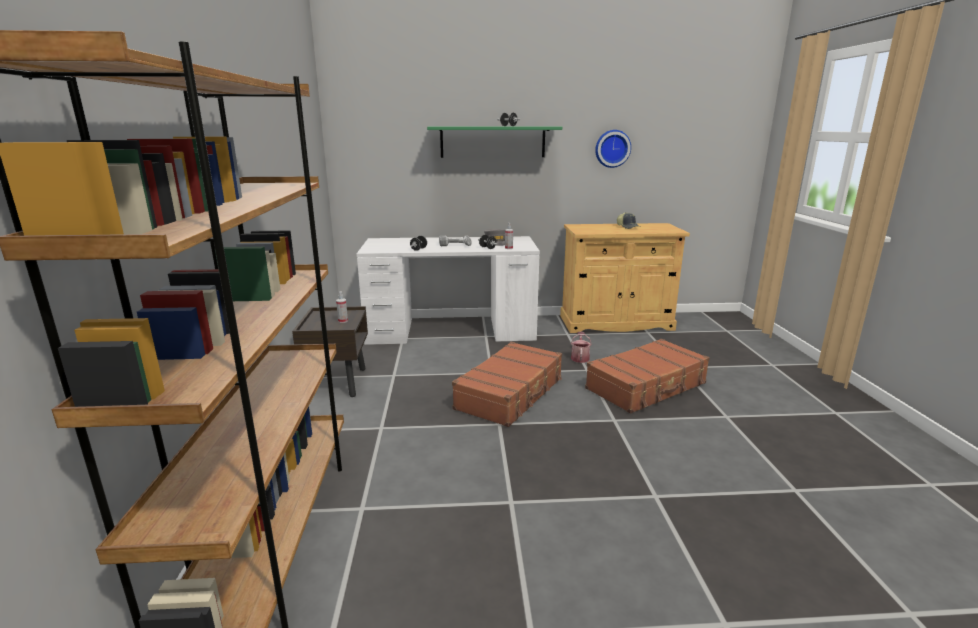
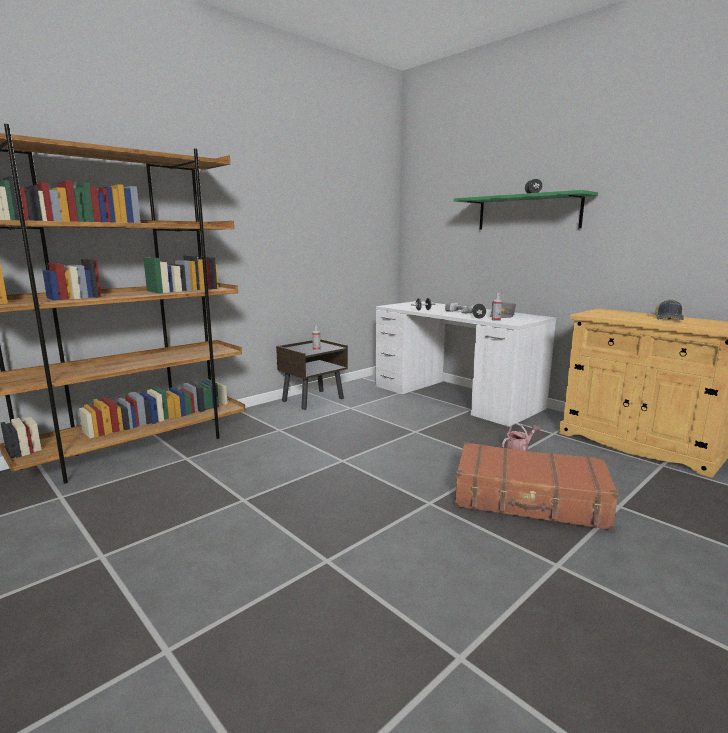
camera: 50 degrees right, 5 degrees down
(511, 394) = (395, 449): brown suitcase -> none
(612, 148) = (672, 216): wall clock -> none

